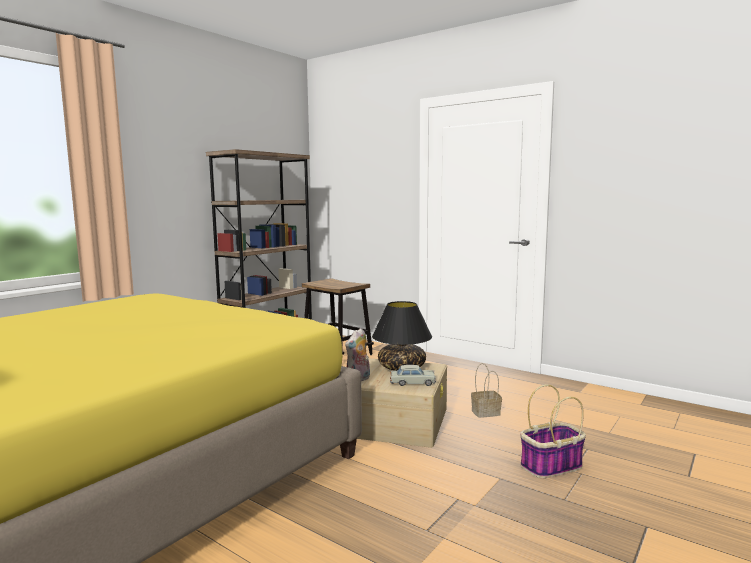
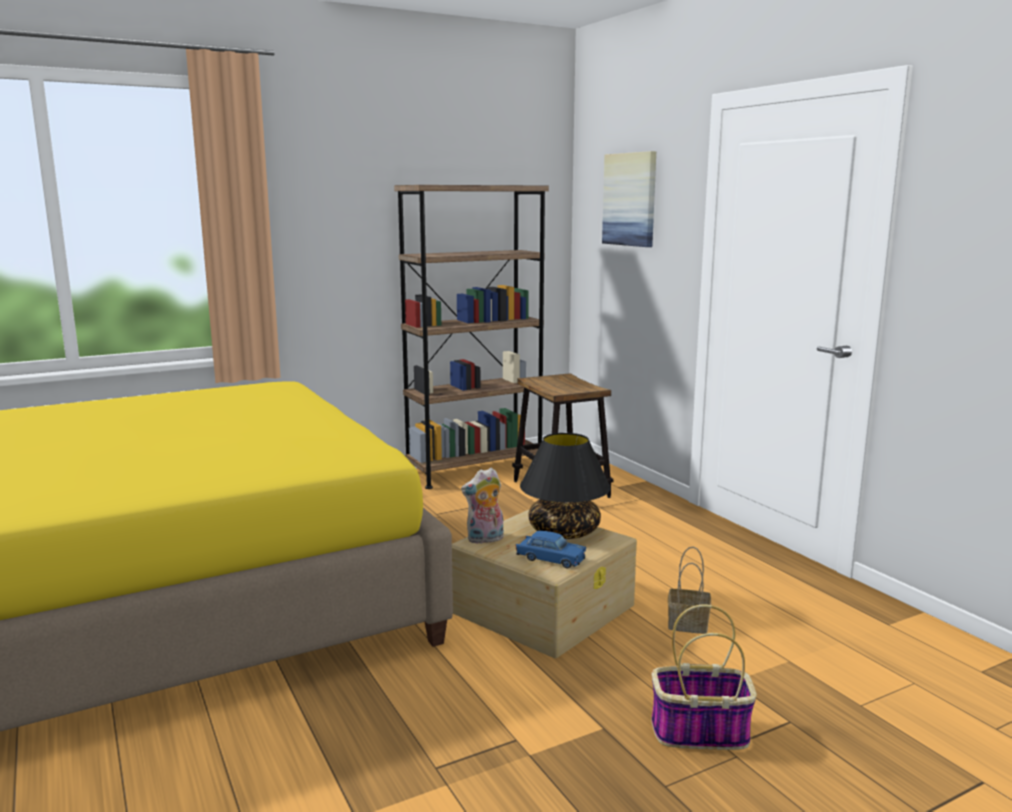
camera: 25 degrees right, 5 degrees up
(359, 165) = (630, 199): none -> picture
(412, 382) = (550, 559): beige toy car -> blue toy car

